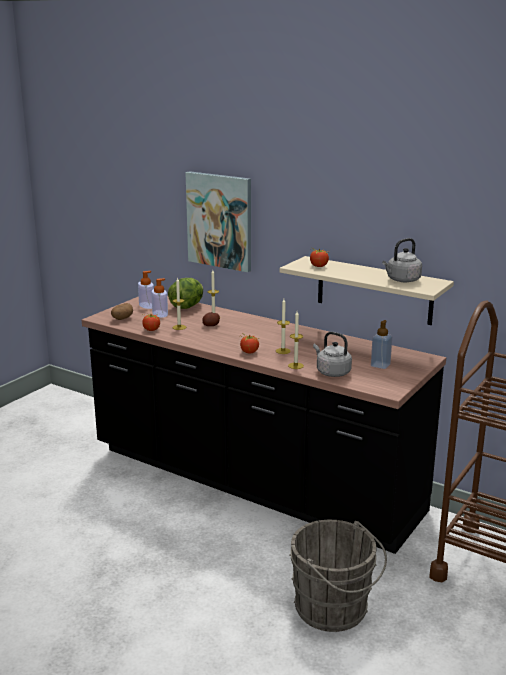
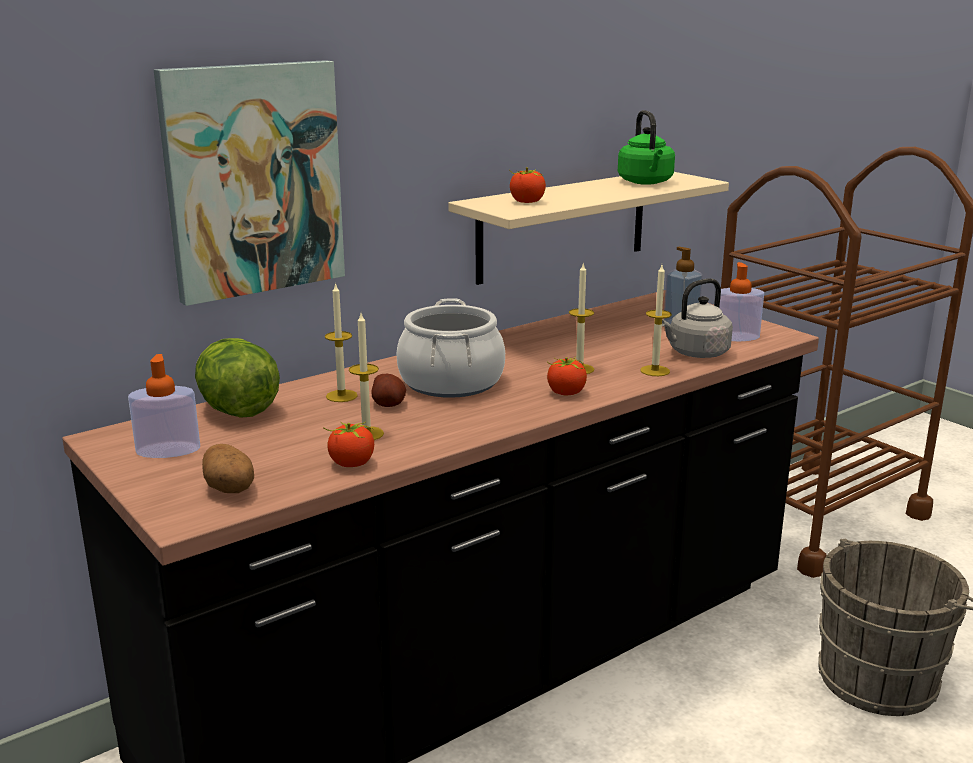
camera: 70 degrees left, 0 degrees up
(160, 314) = (251, 442): soap dispenser -> soap dispenser (736, 337)
(244, 331) = (450, 382): none -> cooking pot
(402, 280) = (646, 182): grey kettle -> green kettle

